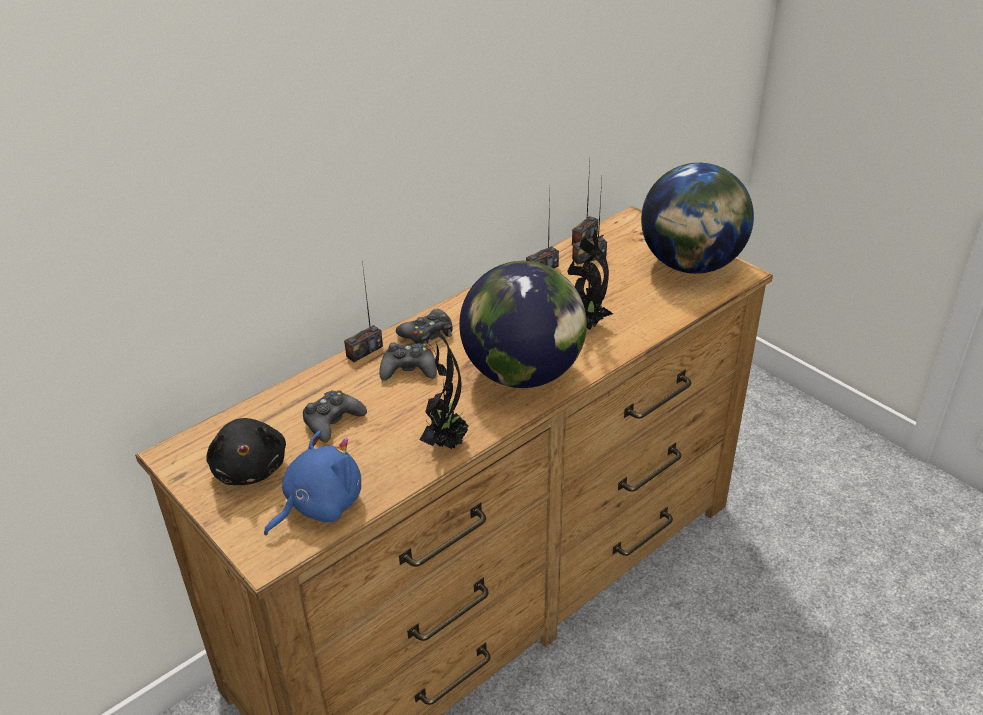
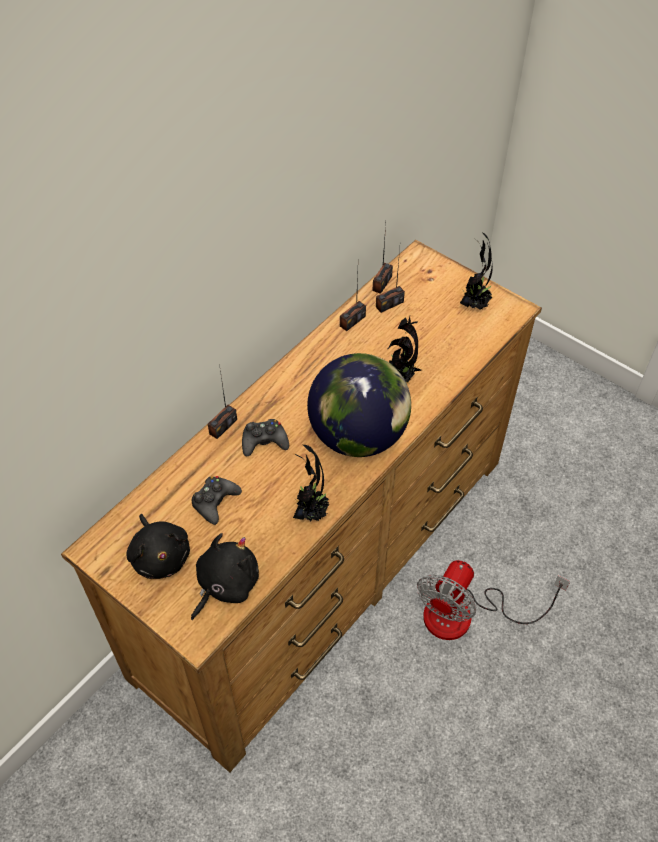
camera: 10 degrees left, 15 degrees up
(319, 505) = (225, 584): blue plush toy -> black plush toy
(427, 334) = (271, 402): black game controller -> none
(661, 673) = (465, 615): none -> fan
(691, 265) = (475, 304): globe -> potted plant

